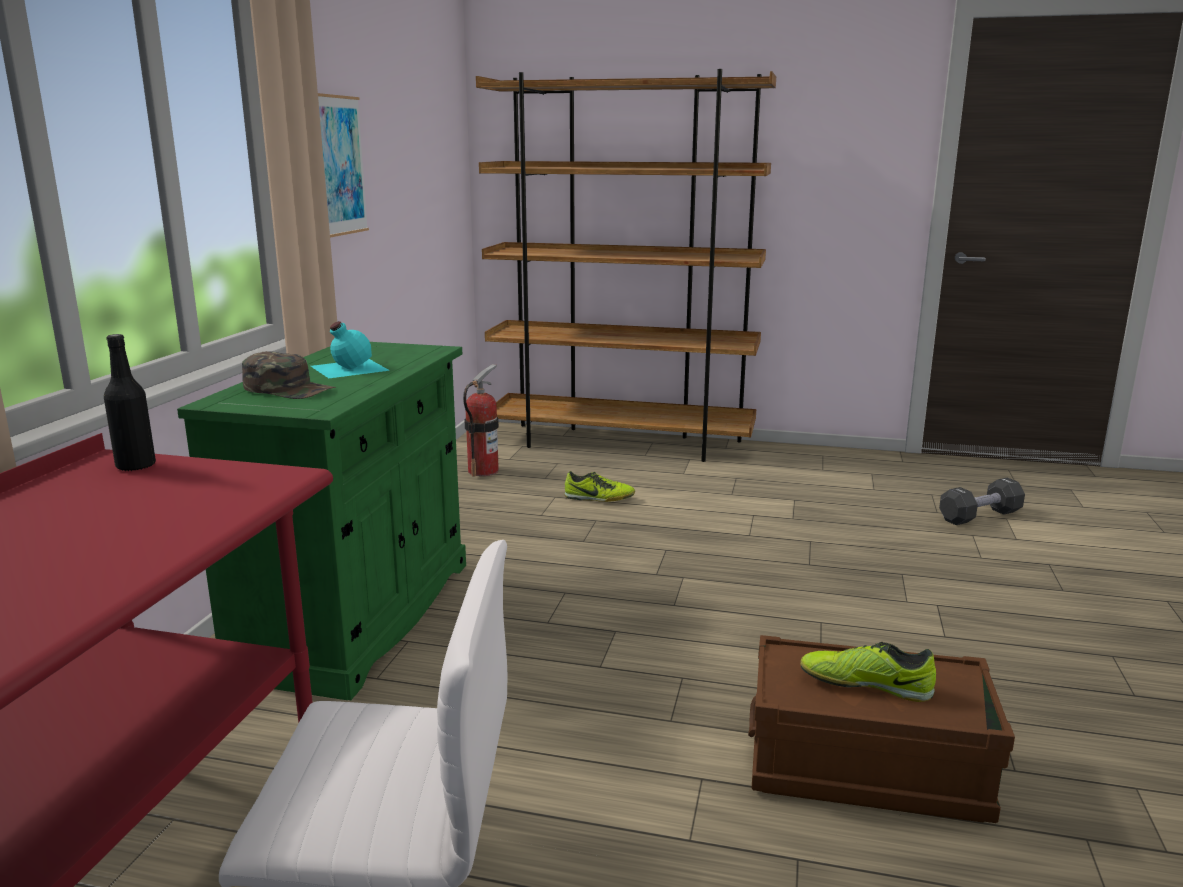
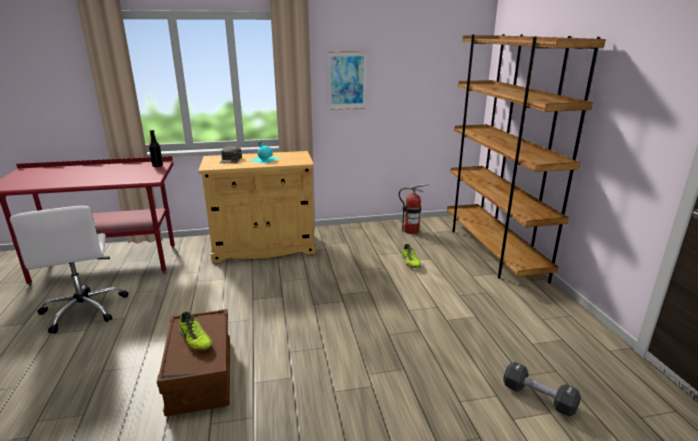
camera: 65 degrees right, 5 degrees up
(358, 616) = (264, 247): green cabinet -> beige cabinet
(865, 684) = (195, 340): shoe -> shoe turned 150 degrees clockwise

